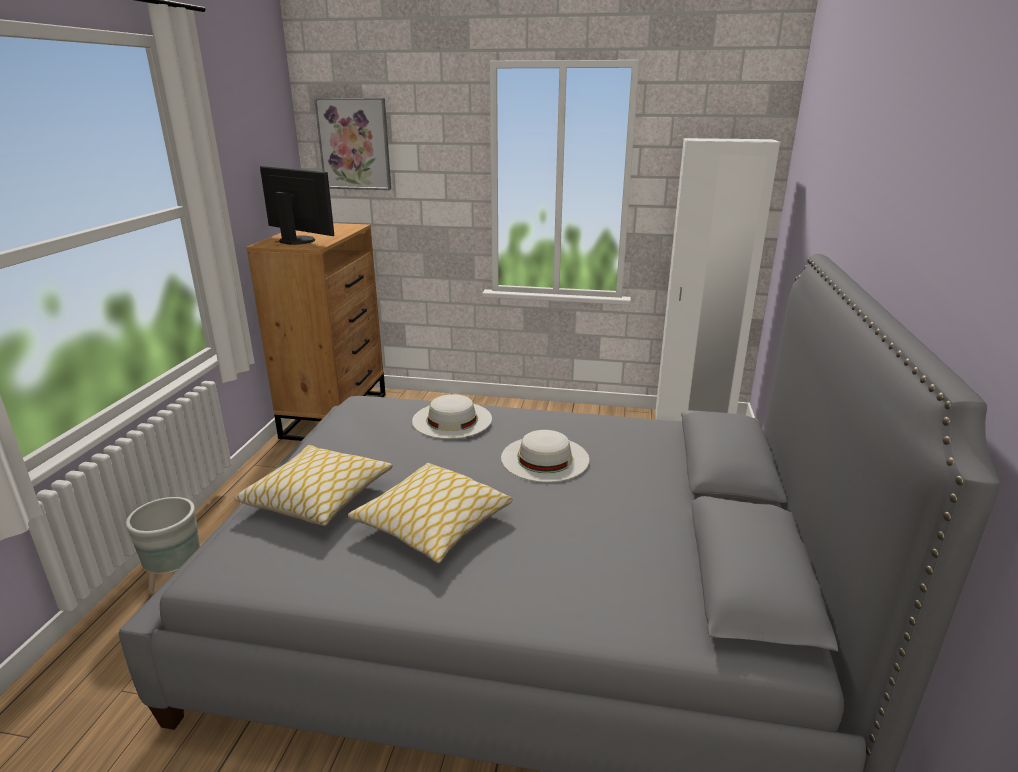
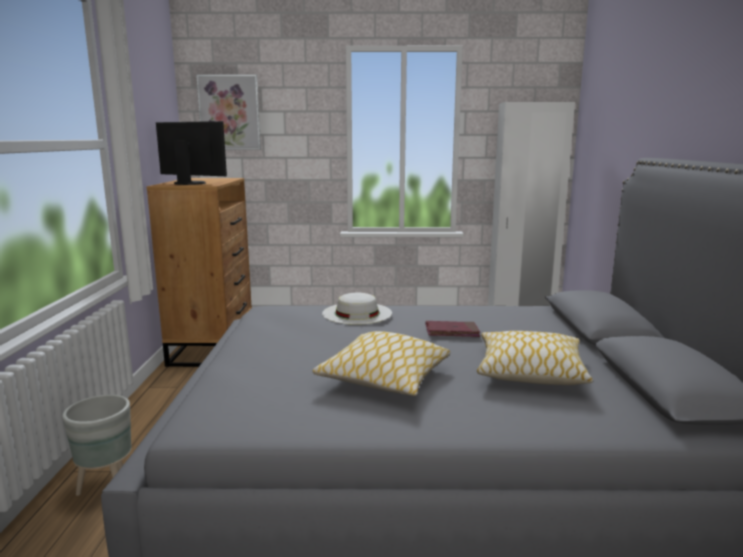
camera: 10 degrees left, 10 degrees down
(318, 497) = (267, 369): pillow -> pillow (529, 371)
(544, 458) = (452, 331): white hat -> red book

